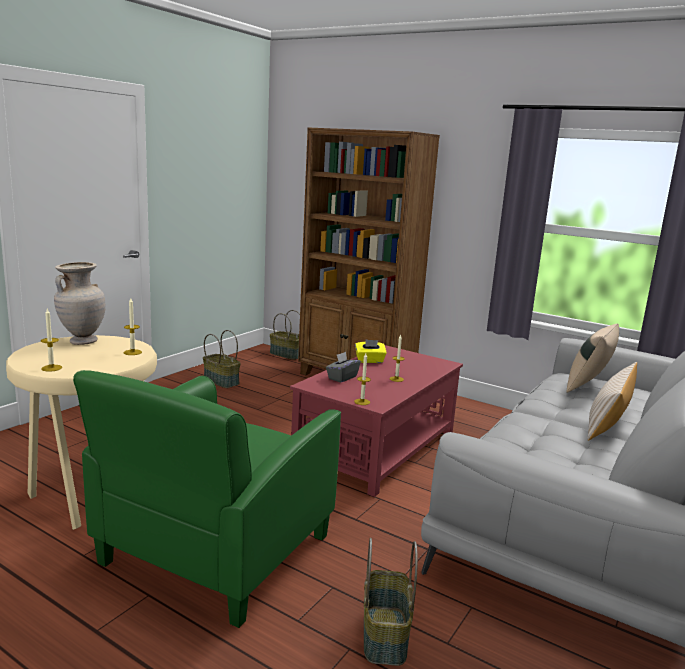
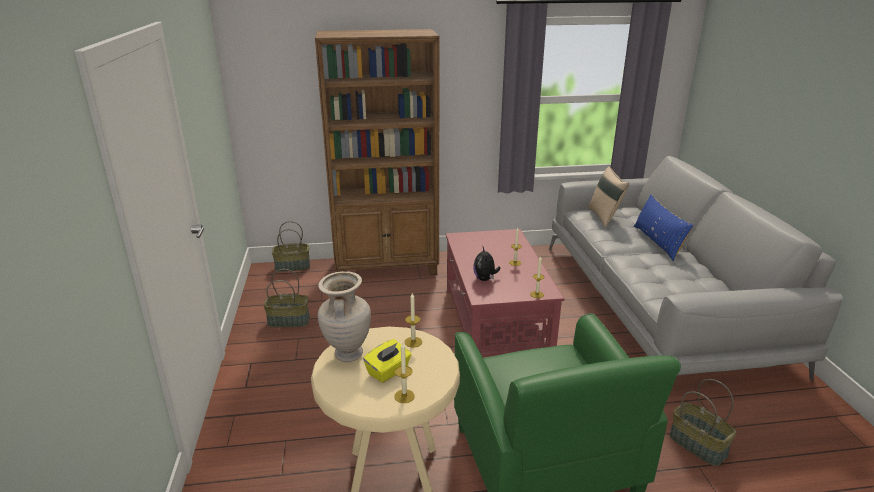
camera: 40 degrees left, 10 degrees up
(342, 377) = (485, 279): grey tissue box -> plush toy
(369, 361) = (469, 254): yellow tissue box -> yellow tissue box (388, 371)
(607, 423) = (658, 242): beige pillow -> blue pillow

